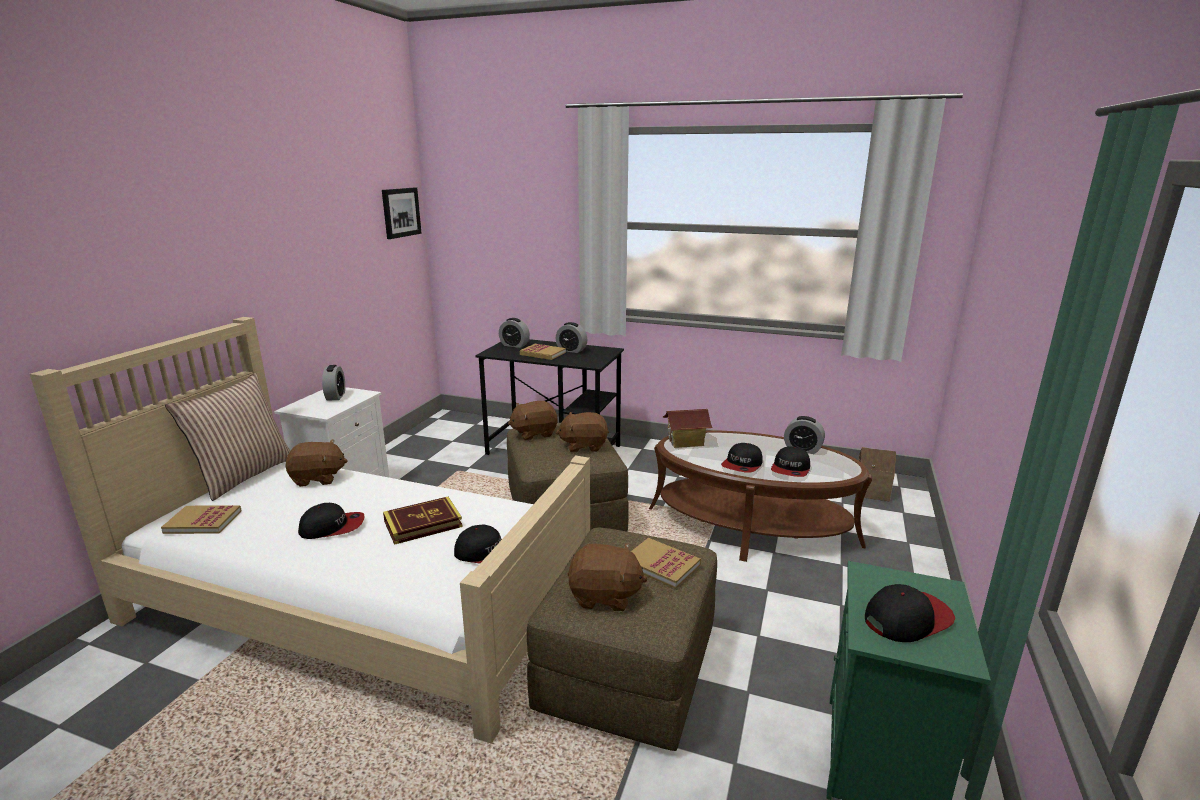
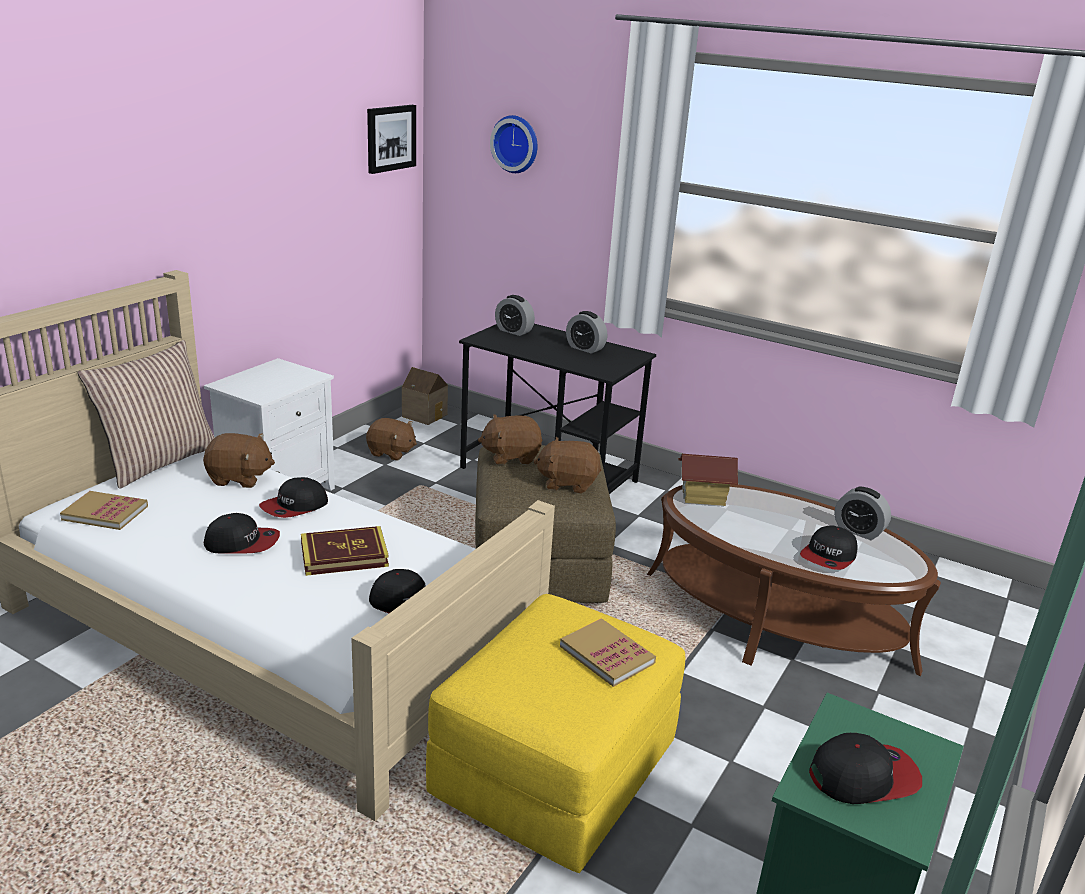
camera: 10 degrees right, 5 degrees up
(336, 396) = (278, 374): alarm clock -> none
(498, 208) = (516, 144): none -> wall clock
(542, 353) = (546, 349): book -> none
(605, 596) = (525, 681): brown plush toy -> brown plush toy (391, 452)
(627, 670) = (555, 770): brown ottoman -> yellow ottoman
(742, 465) = (766, 541): cap -> cap (294, 506)
(871, 490) = (963, 598): toy house -> toy house (425, 415)

